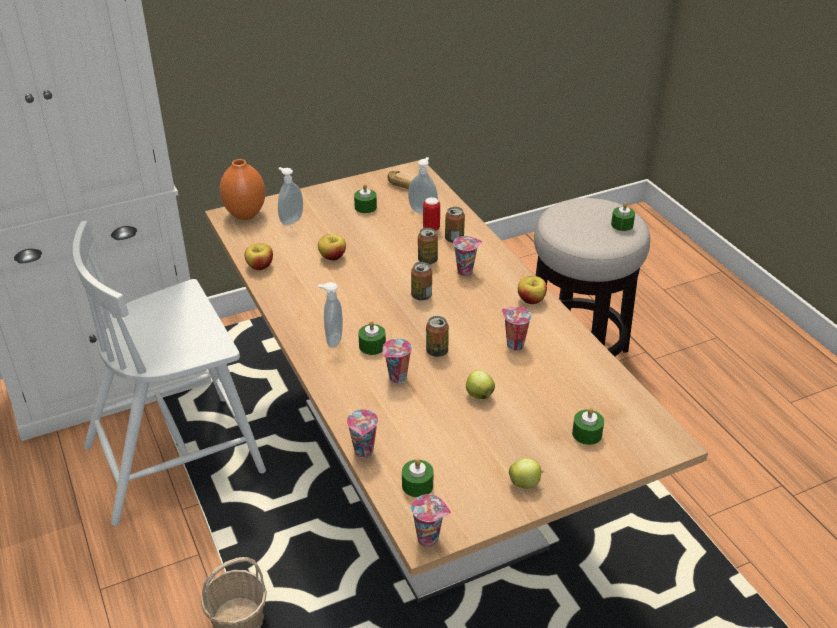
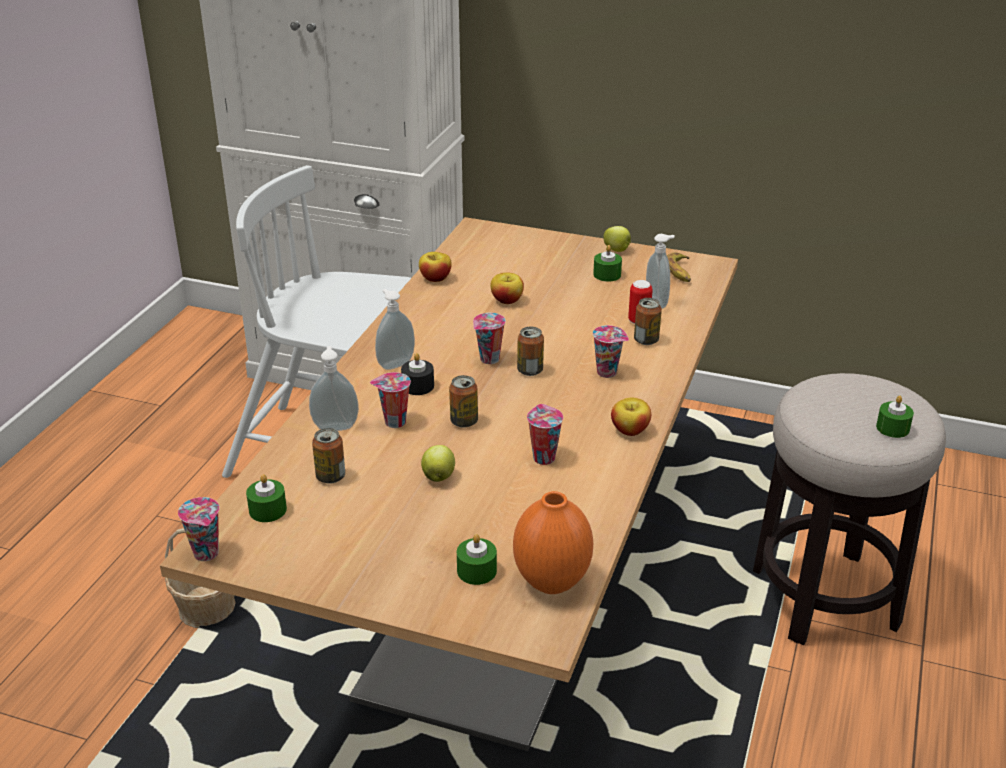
camera: 45 degrees right, 5 degrees down
(245, 214) = (491, 234): orange vase -> orange vase (552, 582)
(290, 220) = (521, 255): soap dispenser -> soap dispenser (335, 426)
(364, 452) = (273, 459): cup -> cup (489, 360)
(372, 346) = (418, 386): green candle -> black candle
(427, 260) = (587, 345): can -> can (330, 476)
(525, 483) = (351, 570): apple -> apple (617, 250)

